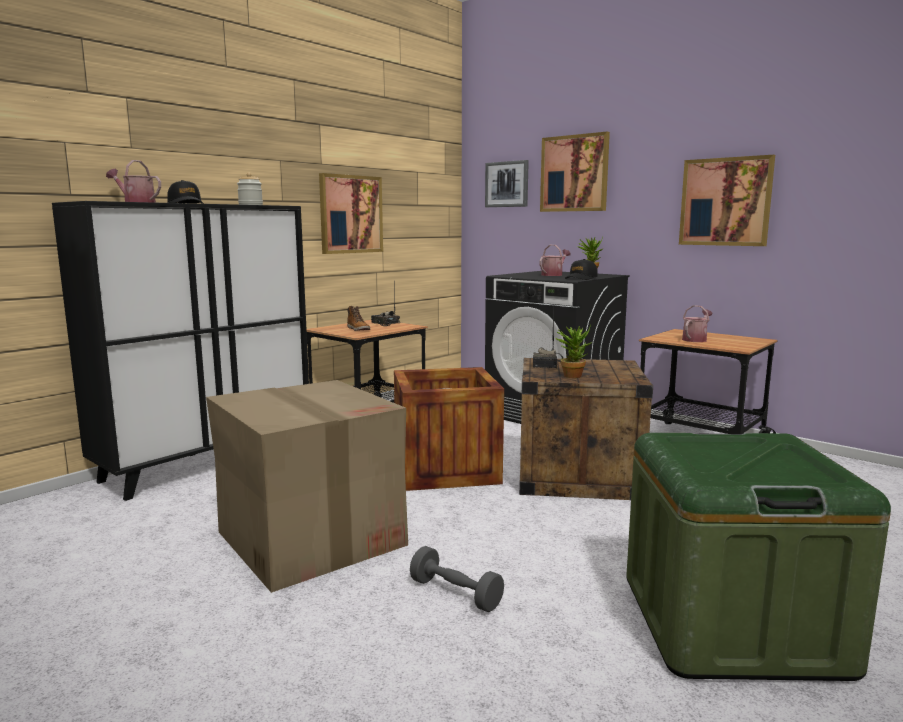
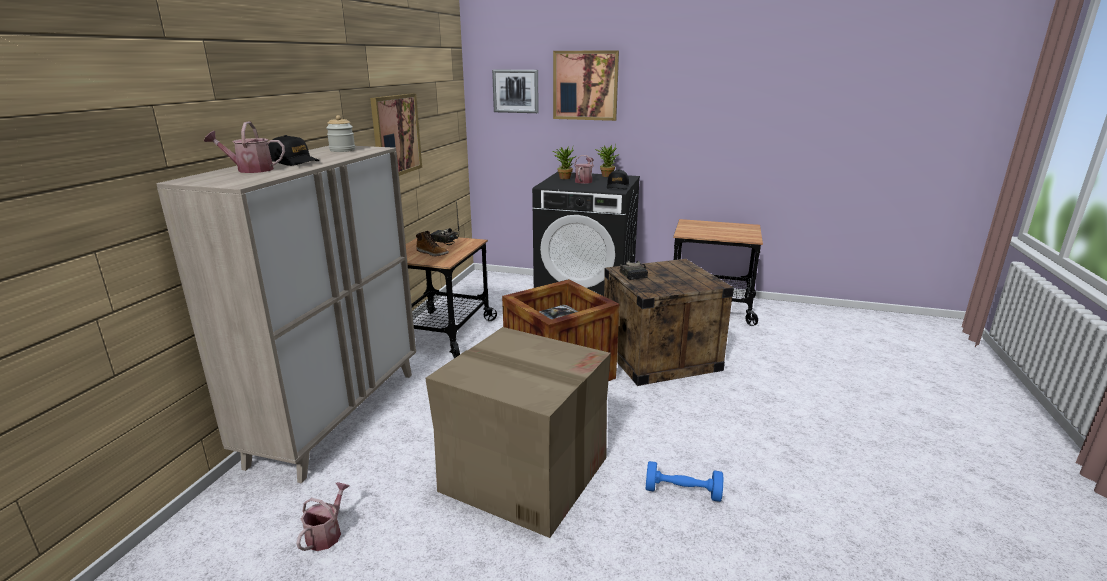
camera: 25 degrees left, 10 degrees up
(208, 462) = (337, 415): black cabinet -> beige cabinet
(455, 594) = (682, 492): grey dumbbell -> blue dumbbell
(572, 375) = (668, 285): potted plant -> potted plant (564, 177)
(695, 339) = (711, 231): watering can -> watering can (327, 533)
(725, 202) = (720, 117): picture -> none
(731, 623) = (856, 460): green storage box -> none

